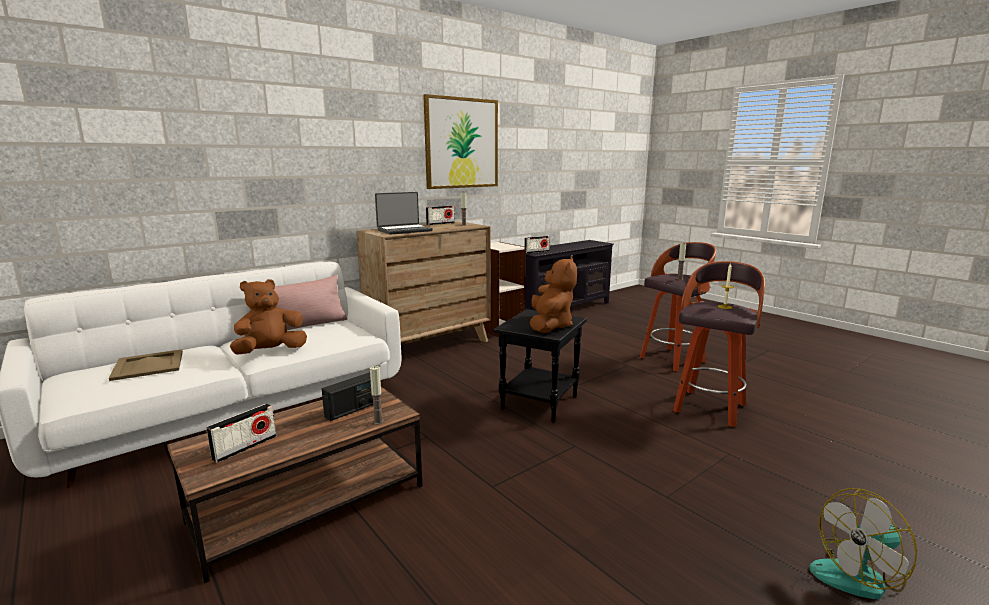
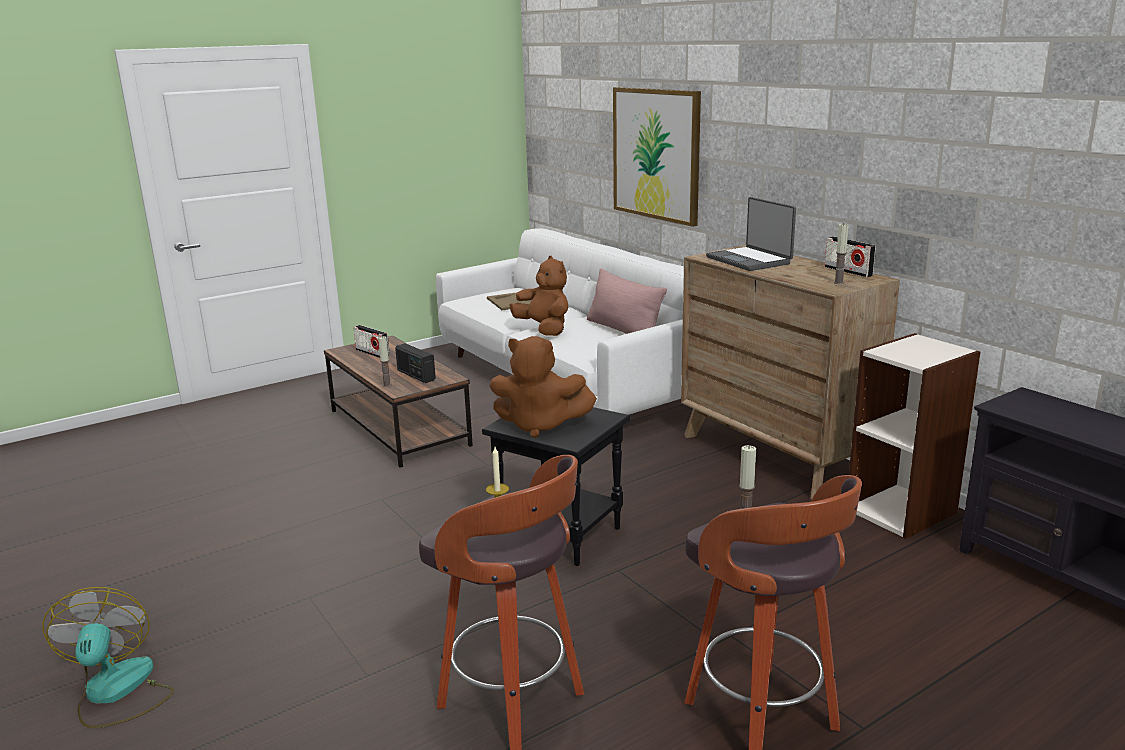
camera: 95 degrees right, 5 degrees up
(461, 143) = (933, 130): picture -> picture (656, 154)
(536, 252) = (1030, 409): radio -> none

